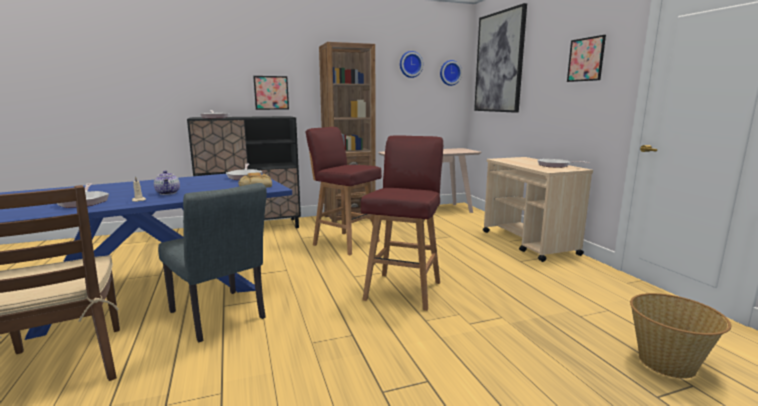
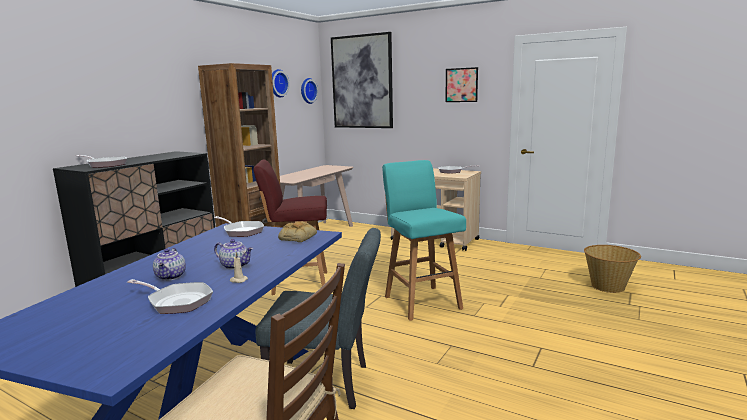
camera: 40 degrees left, 0 degrees up
(129, 190) = (171, 277): none -> teapot
(271, 92) = (149, 124): picture -> none
(404, 290) = (422, 302): red stool -> turquoise stool

